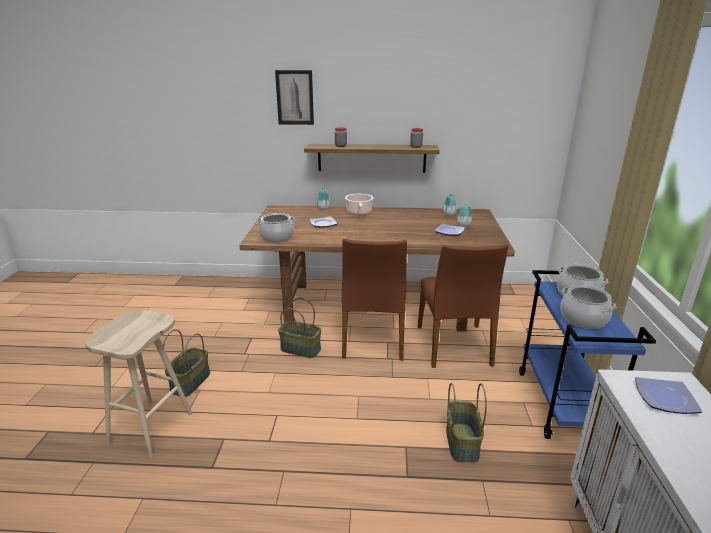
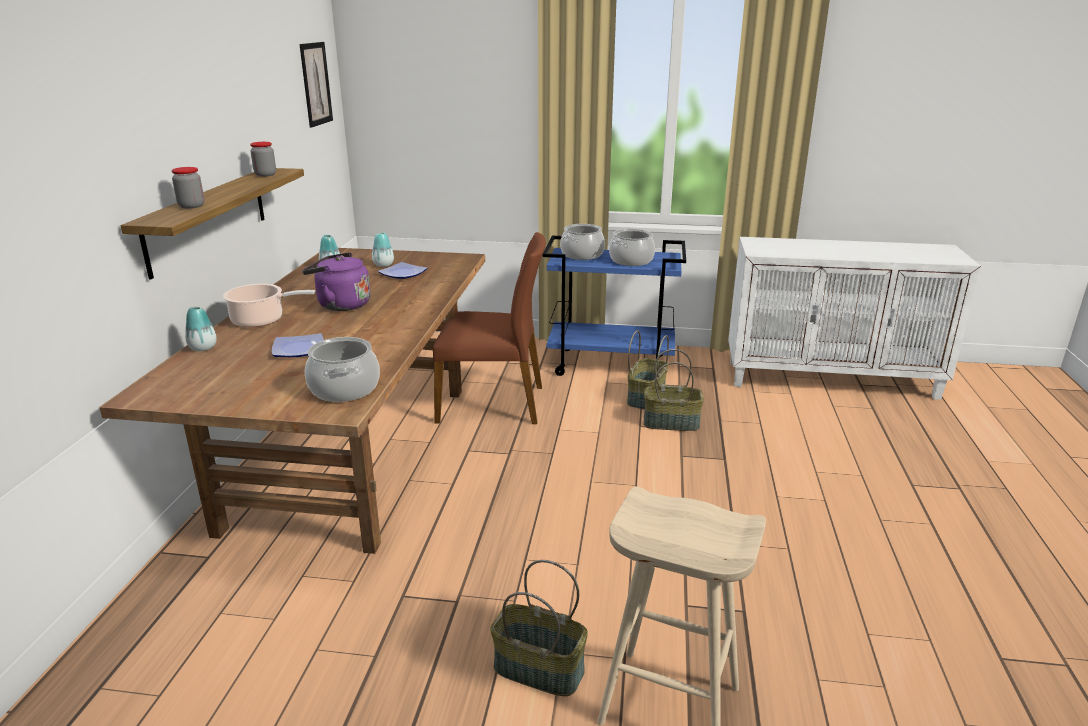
camera: 85 degrees left, 0 degrees up
(295, 97) = (76, 121): picture -> picture (316, 84)
(301, 349) = (462, 532): basket -> basket (645, 397)
(373, 339) = (456, 461): brown chair -> none
(387, 224) = (340, 305): none -> purple kettle
(664, 399) = (777, 247): plate -> none

